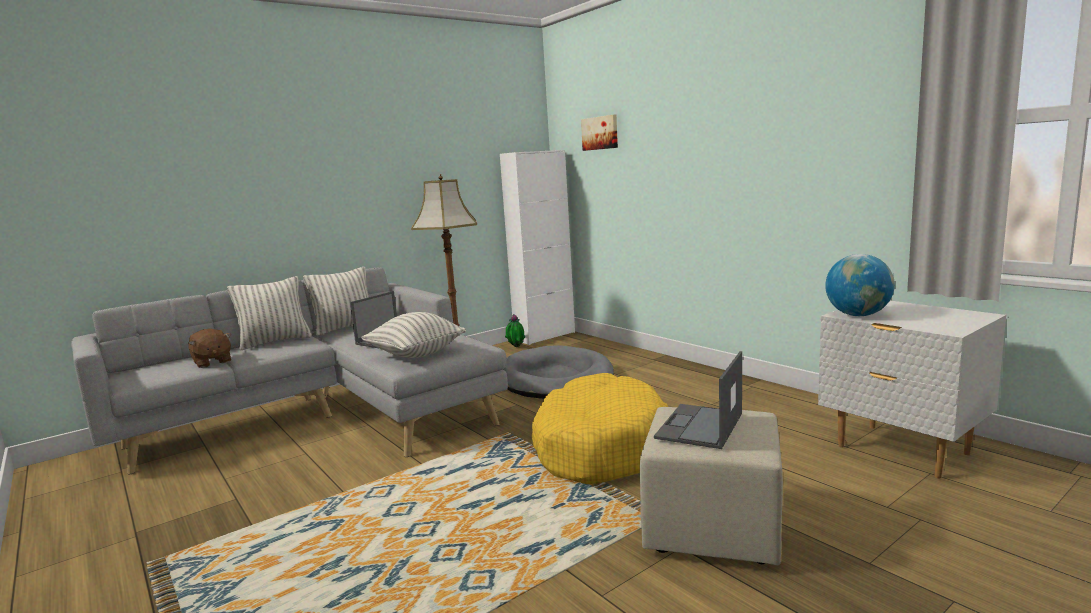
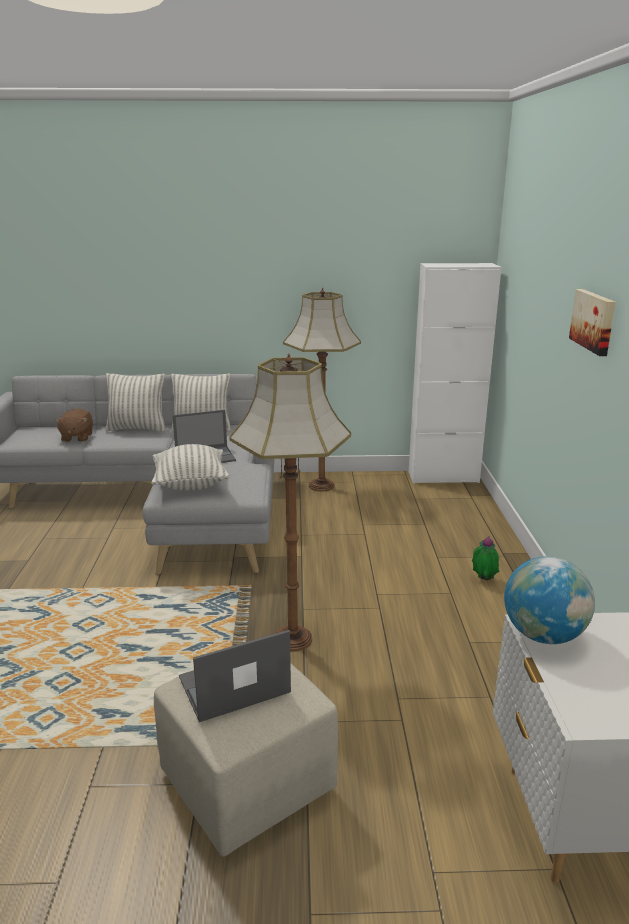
camera: 35 degrees right, 10 degrees up
(515, 347) = (396, 482): potted plant -> potted plant (483, 580)
(555, 379) = (374, 539): grey dog bed -> none
(599, 446) = (294, 639): yellow dog bed -> floor lamp
(600, 133) = (526, 258): picture -> picture (594, 321)

